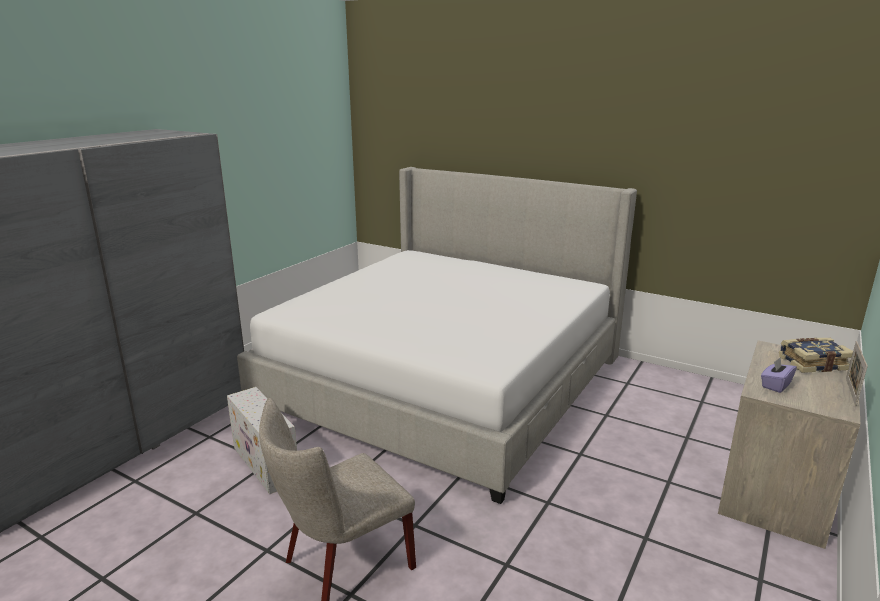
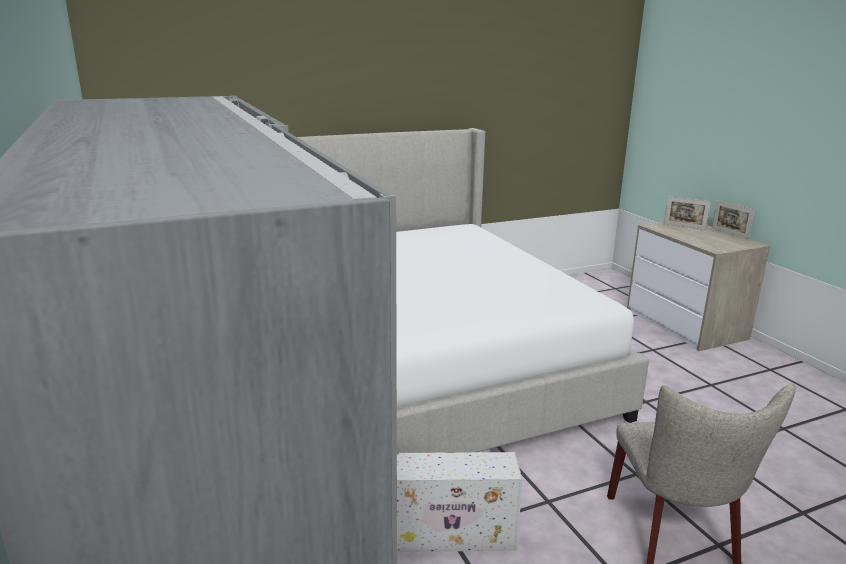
camera: 55 degrees left, 0 degrees up
(775, 385) = (708, 243): purple tissue box -> none
(812, 363) = (684, 226): book -> picture frame

